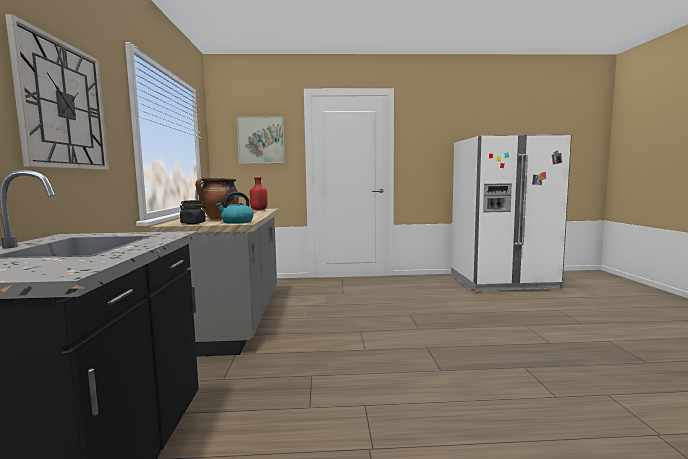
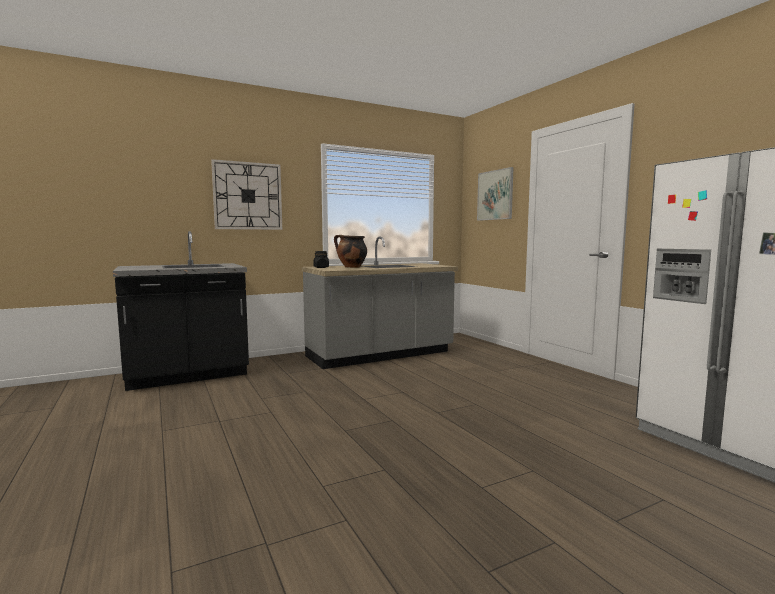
camera: 65 degrees right, 0 degrees up
(236, 222) = (335, 269): kettle -> none
(258, 210) = (432, 265): red bottle -> none

